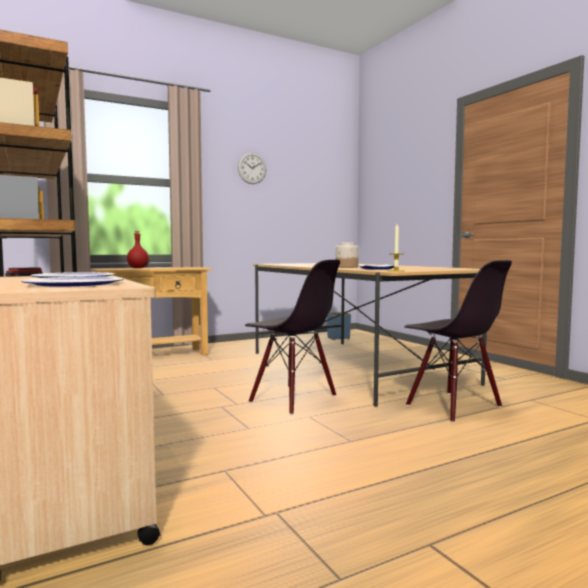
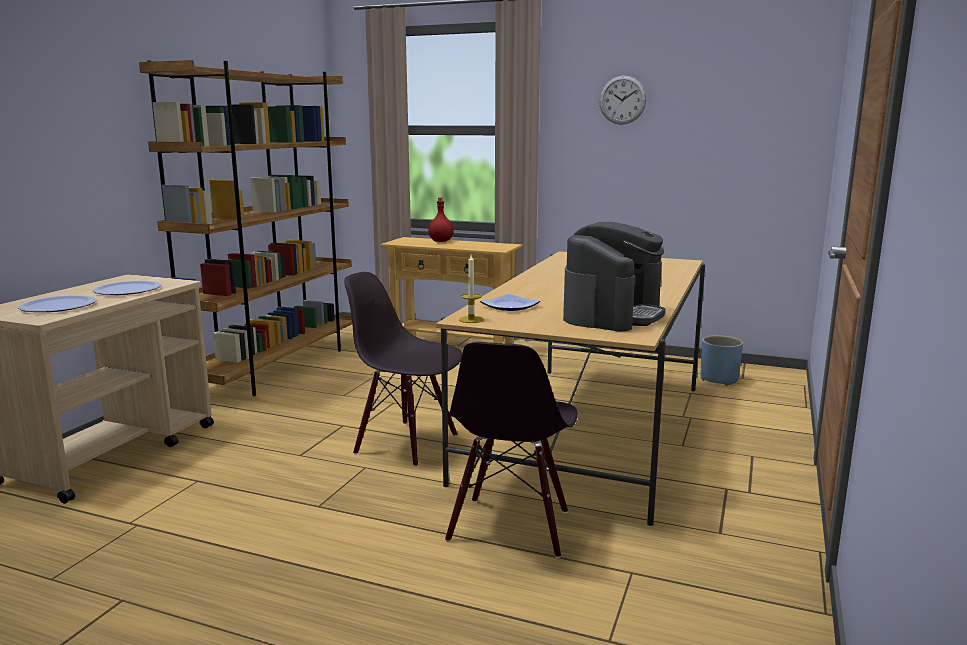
camera: 50 degrees right, 10 degrees up
(292, 399) = (407, 443): black chair -> black chair turned 120 degrees clockwise
(346, 267) = (532, 291): jar -> none
(428, 267) = (612, 315): none -> coffee machine

